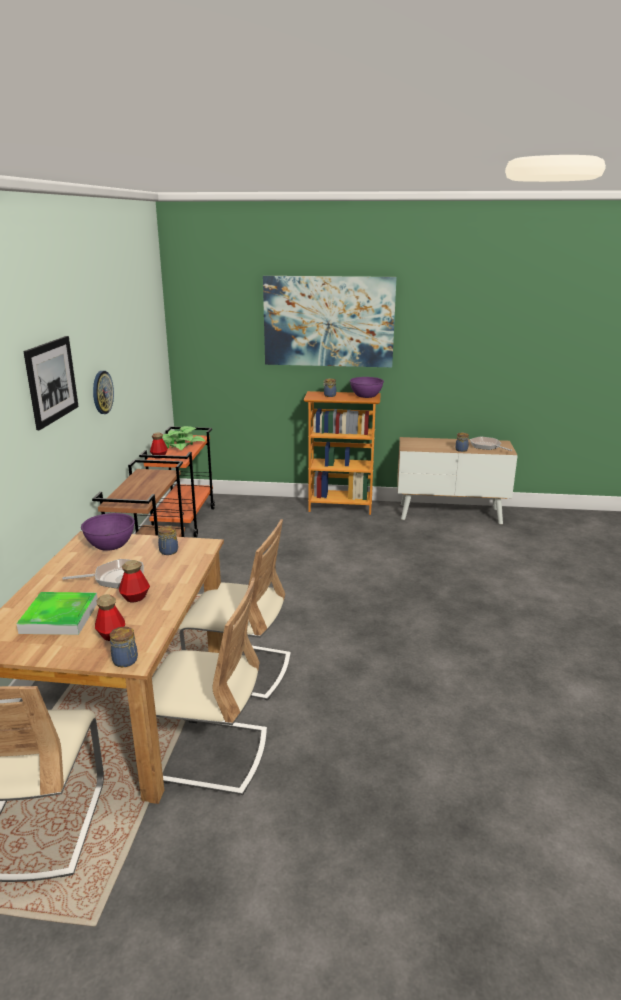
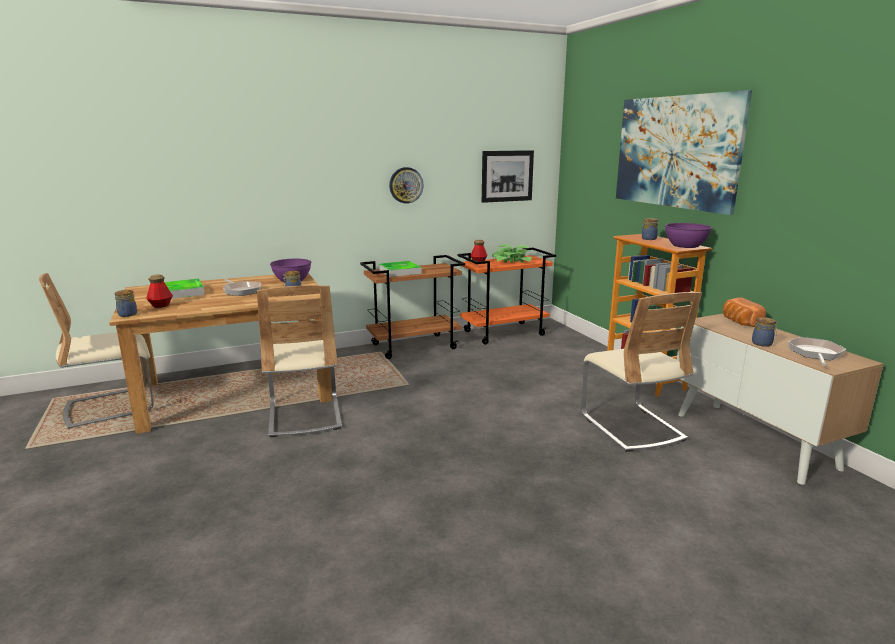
camera: 60 degrees right, 5 degrees down
(51, 381) = (324, 158): picture -> picture (507, 176)
(135, 597) = (215, 300): bottle -> none
(136, 493) = (400, 271): none -> tray
(207, 754) = (192, 434): beige chair -> beige chair (631, 427)
(421, 441) = (739, 322): none -> bread

